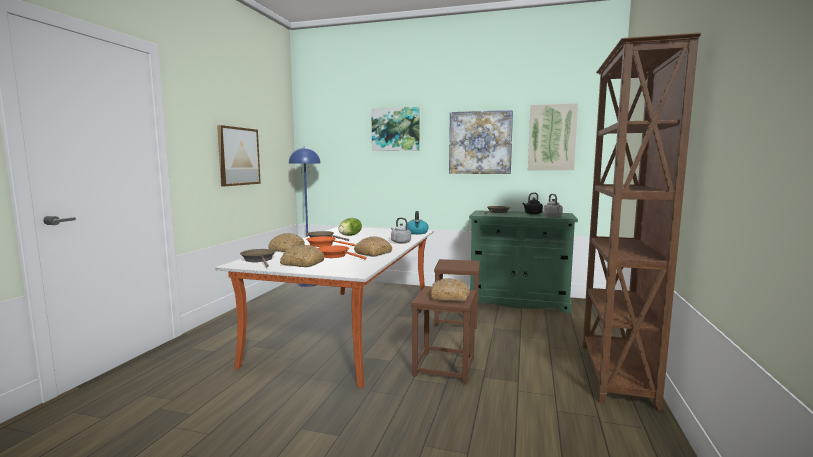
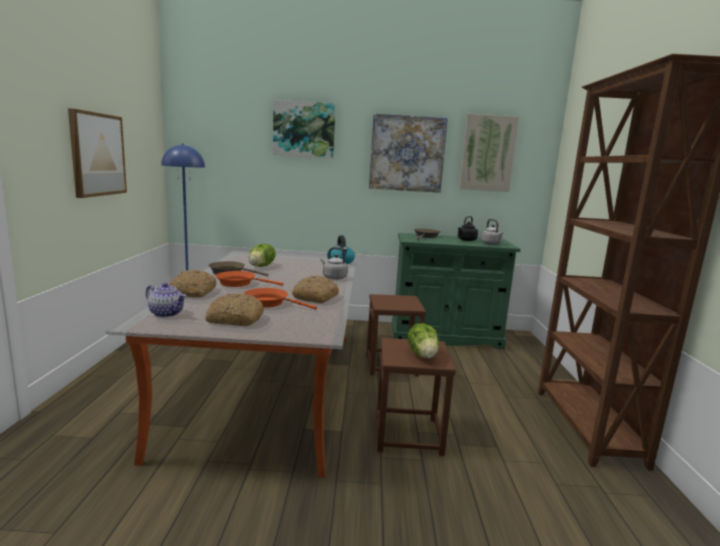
camera: 15 degrees left, 5 degrees up
(259, 260) = (167, 313): brown frying pan -> teapot
(450, 297) = (423, 355): bread -> lettuce

